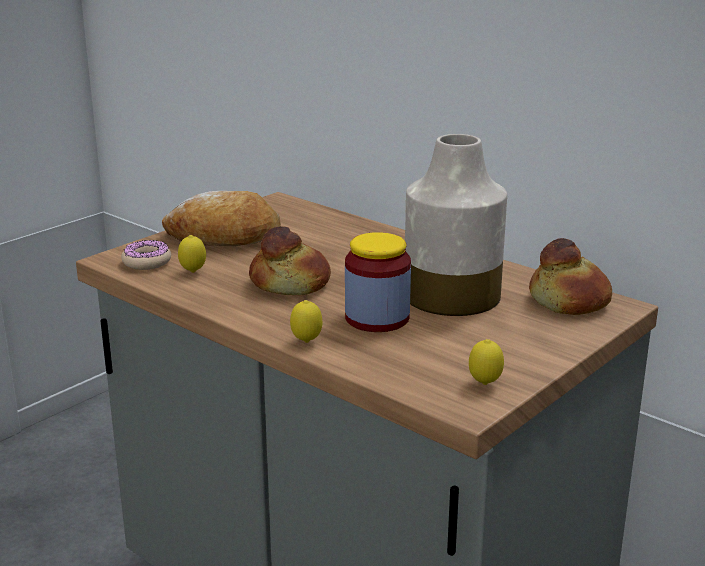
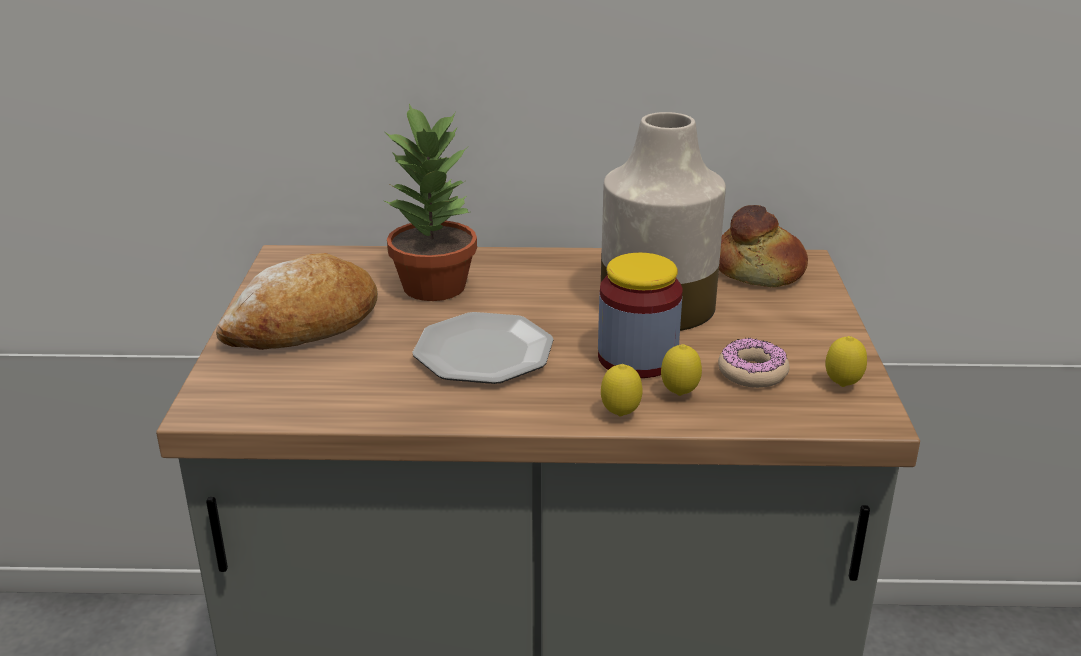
camera: 40 degrees left, 5 degrees up
(147, 262) = (263, 394): donut -> donut (752, 372)
(193, 272) = (347, 384): lemon -> lemon (679, 395)
(291, 283) = (482, 353): bread -> plate
(331, 240) = (435, 286): none -> potted plant

